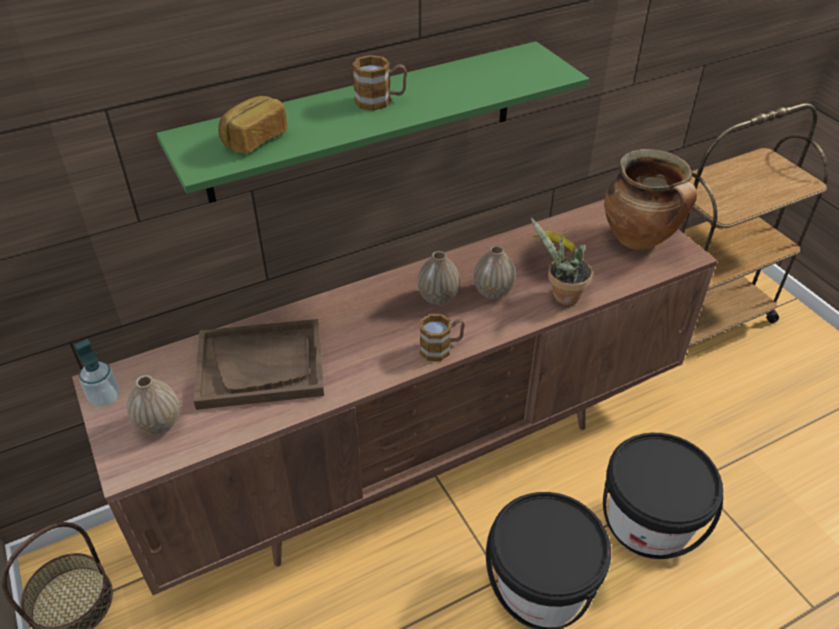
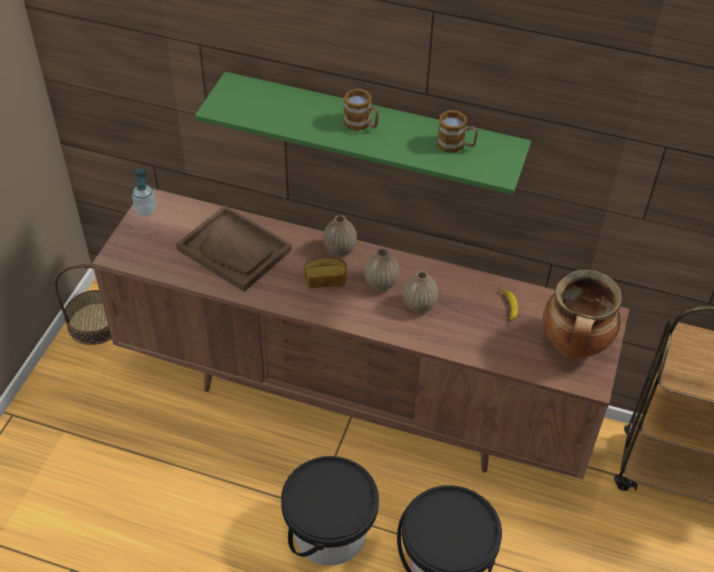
camera: 45 degrees right, 5 degrees up
(159, 423) = (153, 244): vase -> vase (340, 250)
(254, 139) = (262, 107): bread -> bread (325, 280)
(441, 348) = (340, 315): mug -> mug (456, 145)
(561, 296) = (458, 342): potted plant -> none

